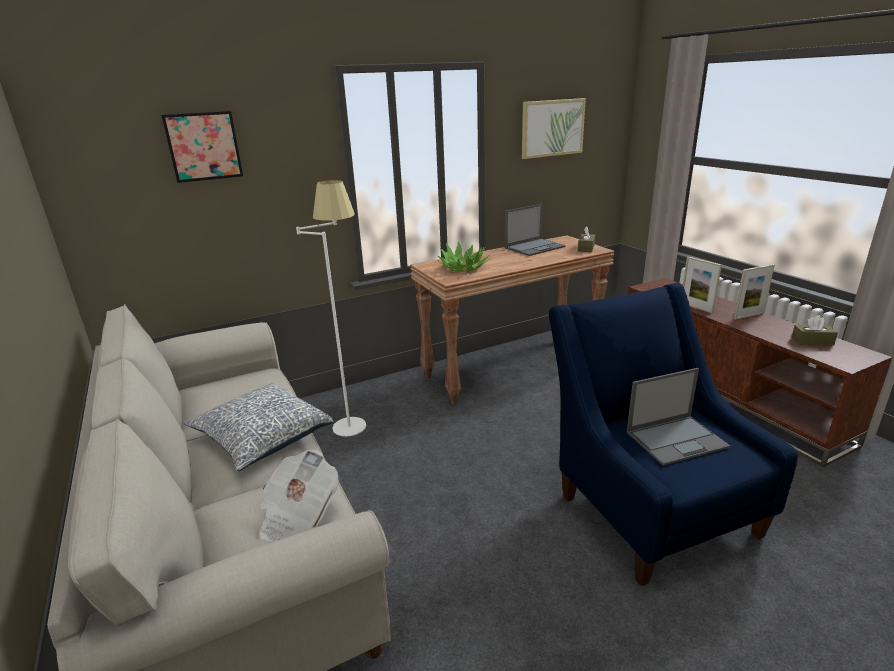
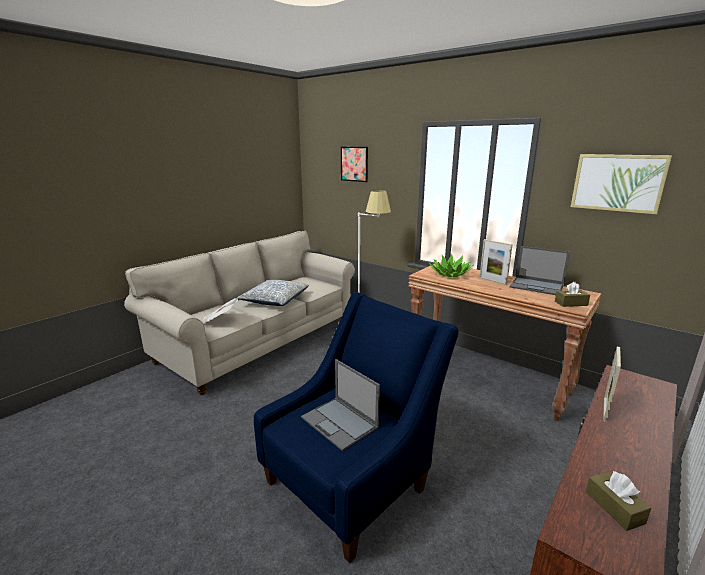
camera: 65 degrees right, 5 degrees down
(748, 316) = (634, 450): picture frame -> picture frame (492, 281)

